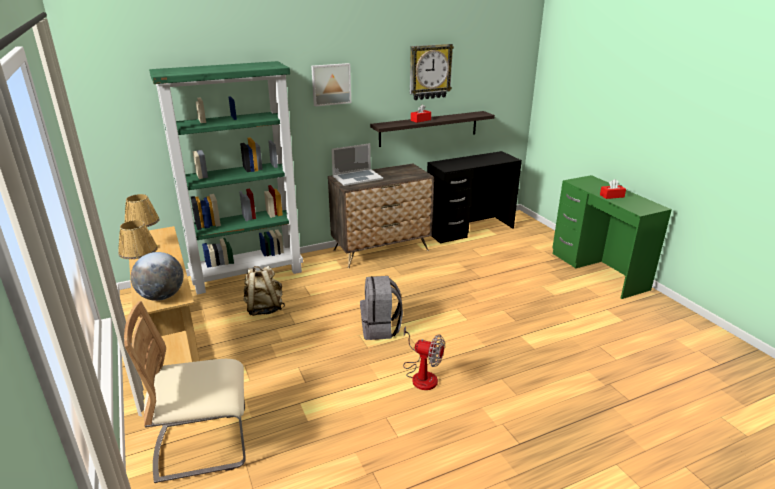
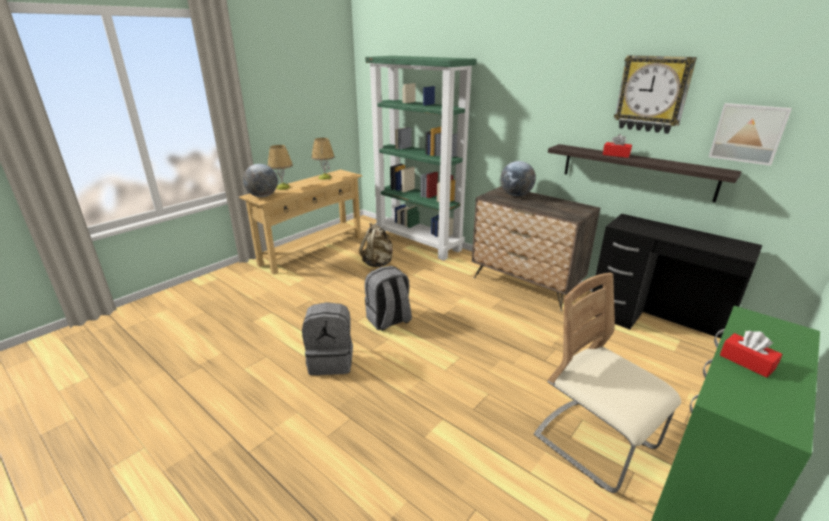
camera: 65 degrees right, 0 degrees up
(203, 445) = (221, 292): beige chair -> beige chair (594, 443)
(331, 84) = (523, 90): picture -> picture (748, 133)
(357, 177) = (516, 195): laptop -> globe
(421, 375) = (331, 361): fan -> grey backpack

